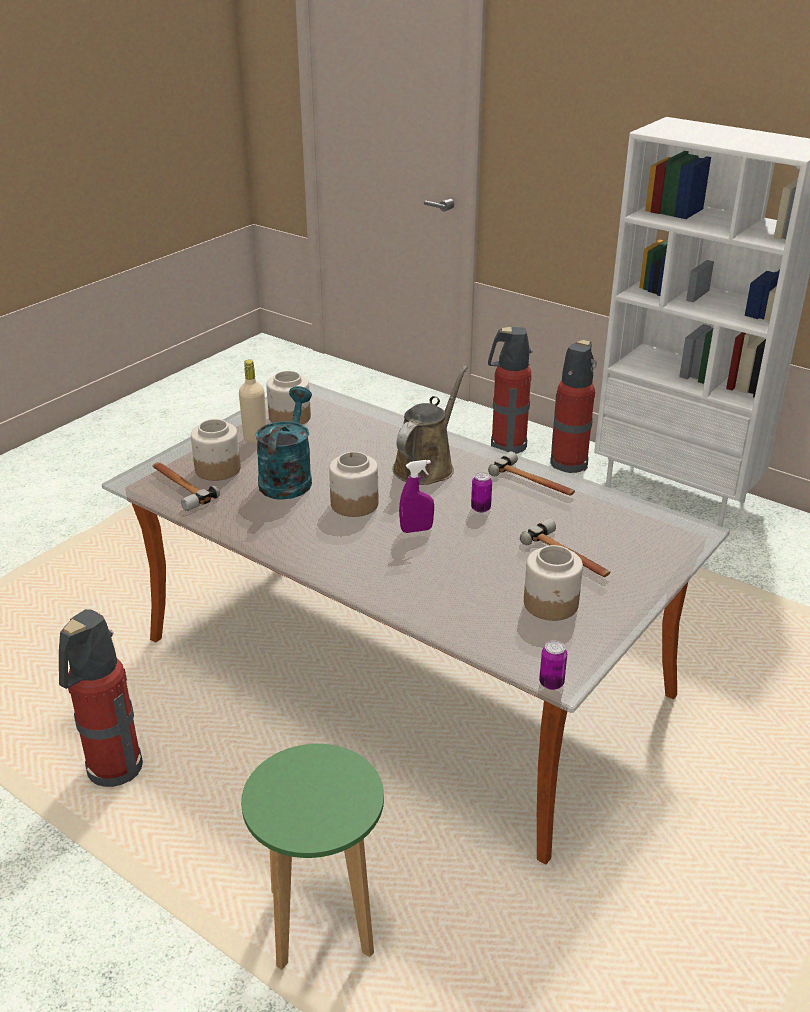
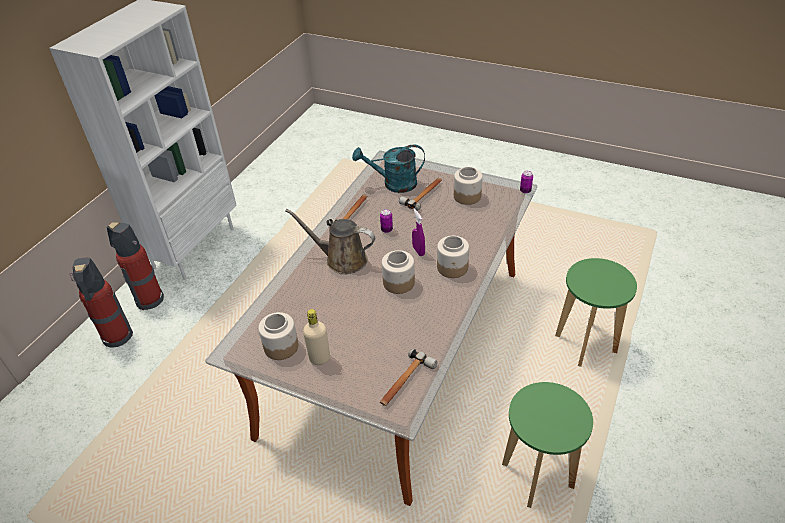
camera: 100 degrees left, 10 degrees up
(112, 769) = (538, 476): fire extinguisher -> green stool
(217, 469) = (373, 367): jar -> jar (452, 268)
(287, 478) = (375, 323): turquoise watering can -> turquoise watering can (394, 184)

